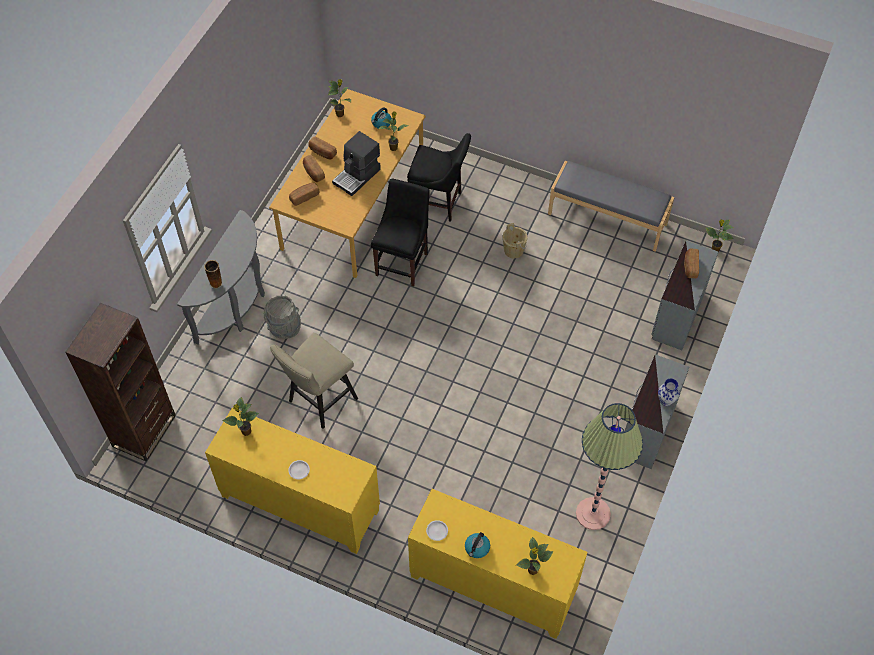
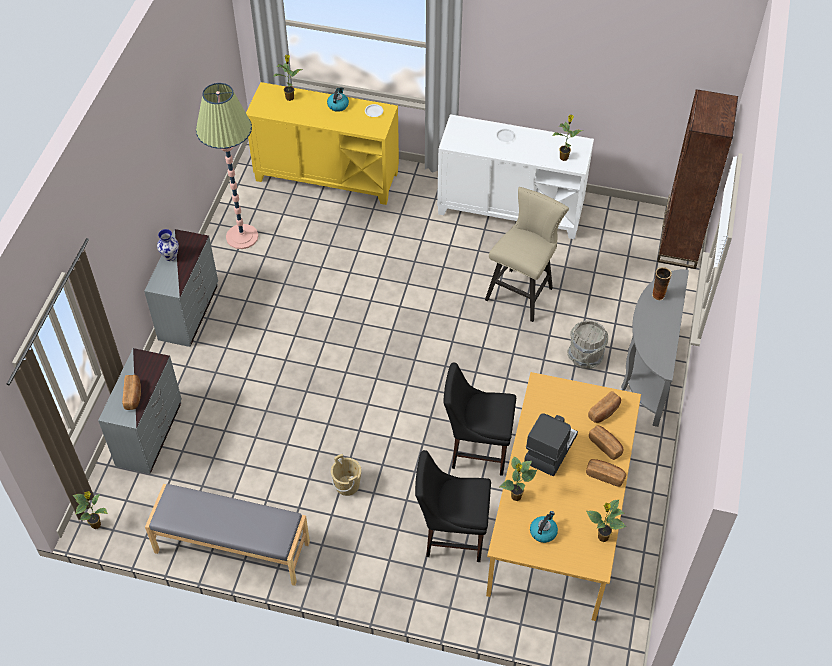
camera: 170 degrees right, 5 degrees down
(299, 503) = (510, 209): yellow cabinet -> white cabinet
(403, 262) = (476, 450): black chair -> black chair turned 90 degrees clockwise

